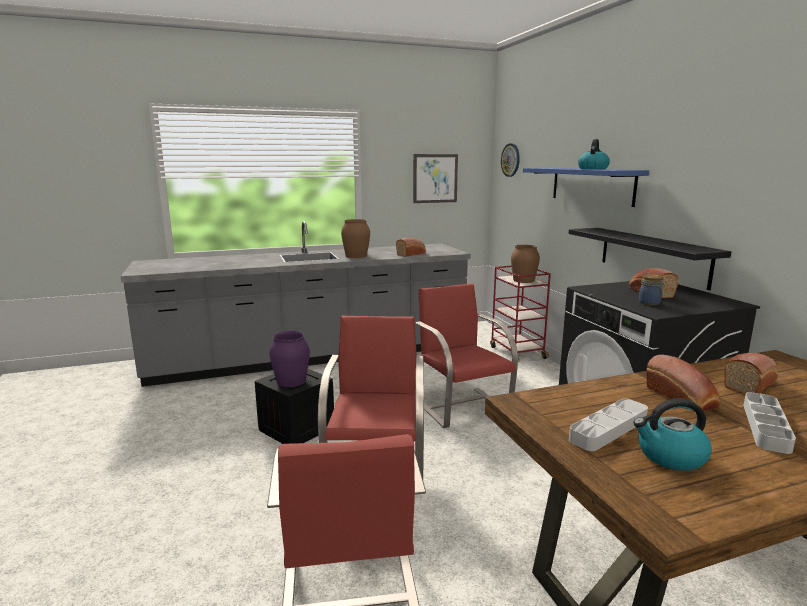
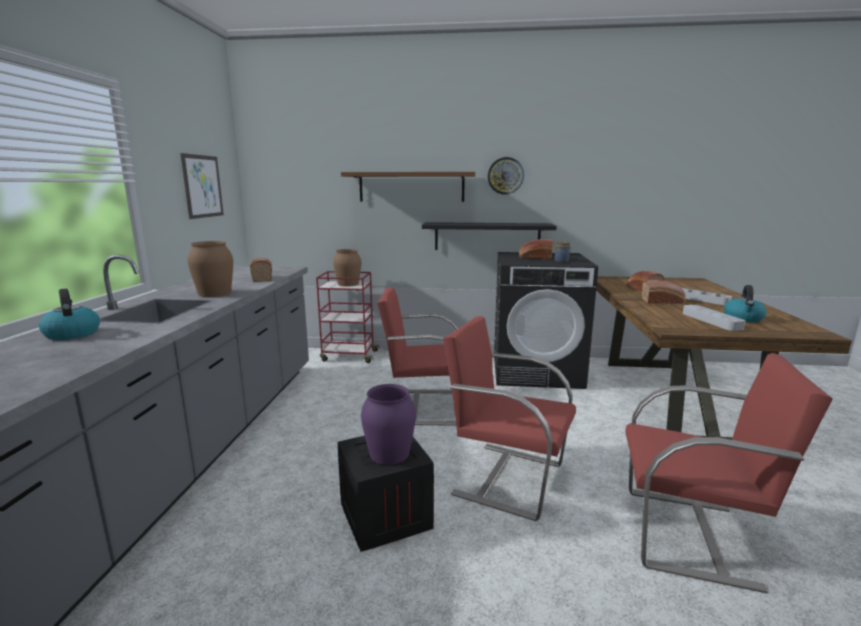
camera: 65 degrees left, 0 degrees up
(511, 160) = (278, 165): wall clock -> wall clock (505, 176)
(591, 185) = (411, 187): blue shelf -> brown shelf
(592, 169) = (428, 171): kettle -> kettle (72, 334)

